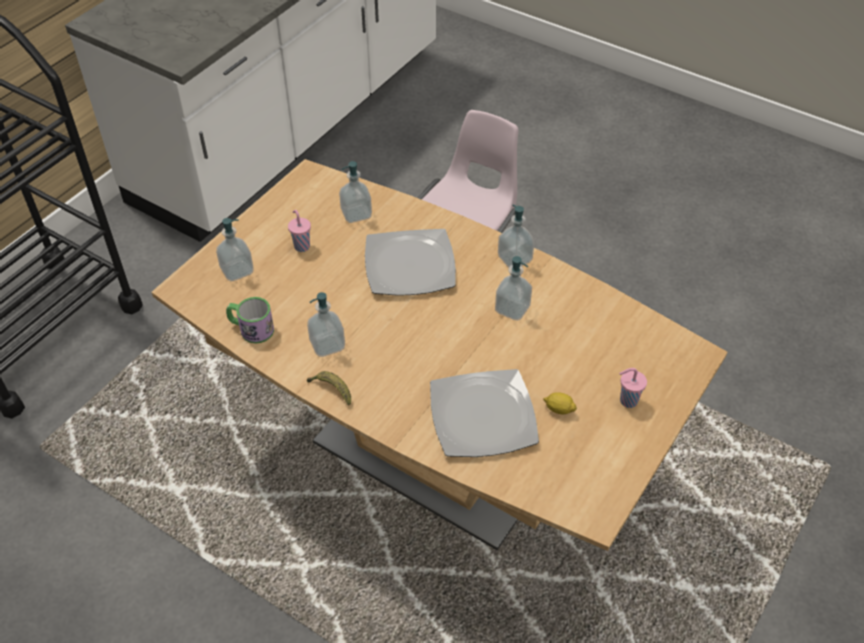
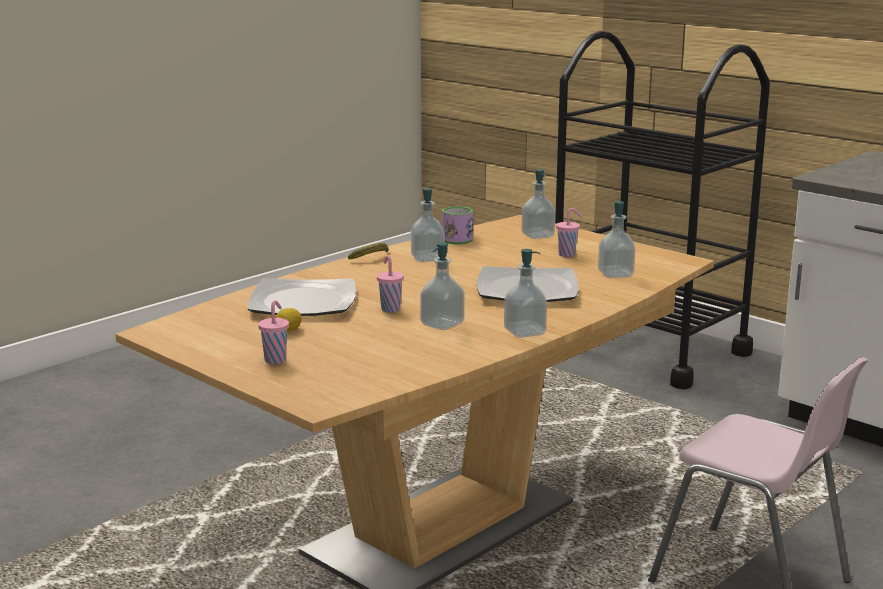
camera: 100 degrees right, 30 degrees down
(484, 349) = (390, 309): none -> pink cup

